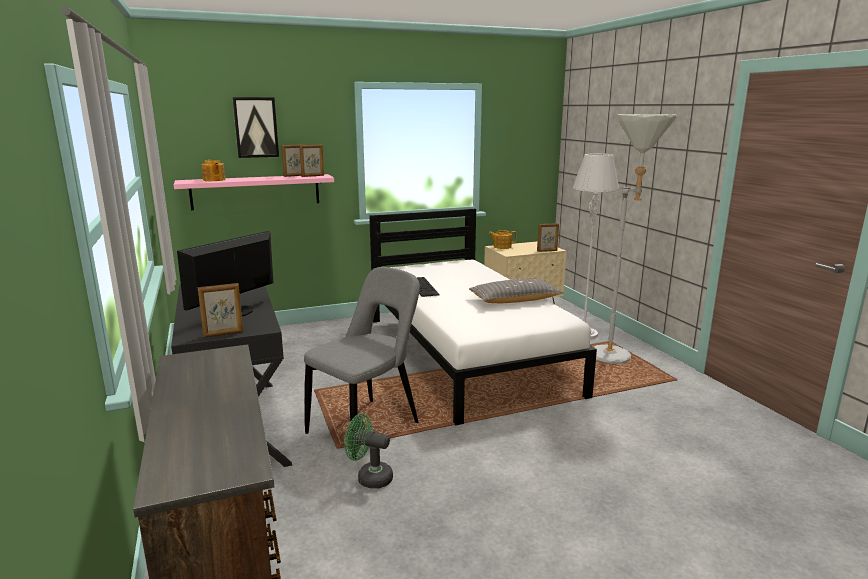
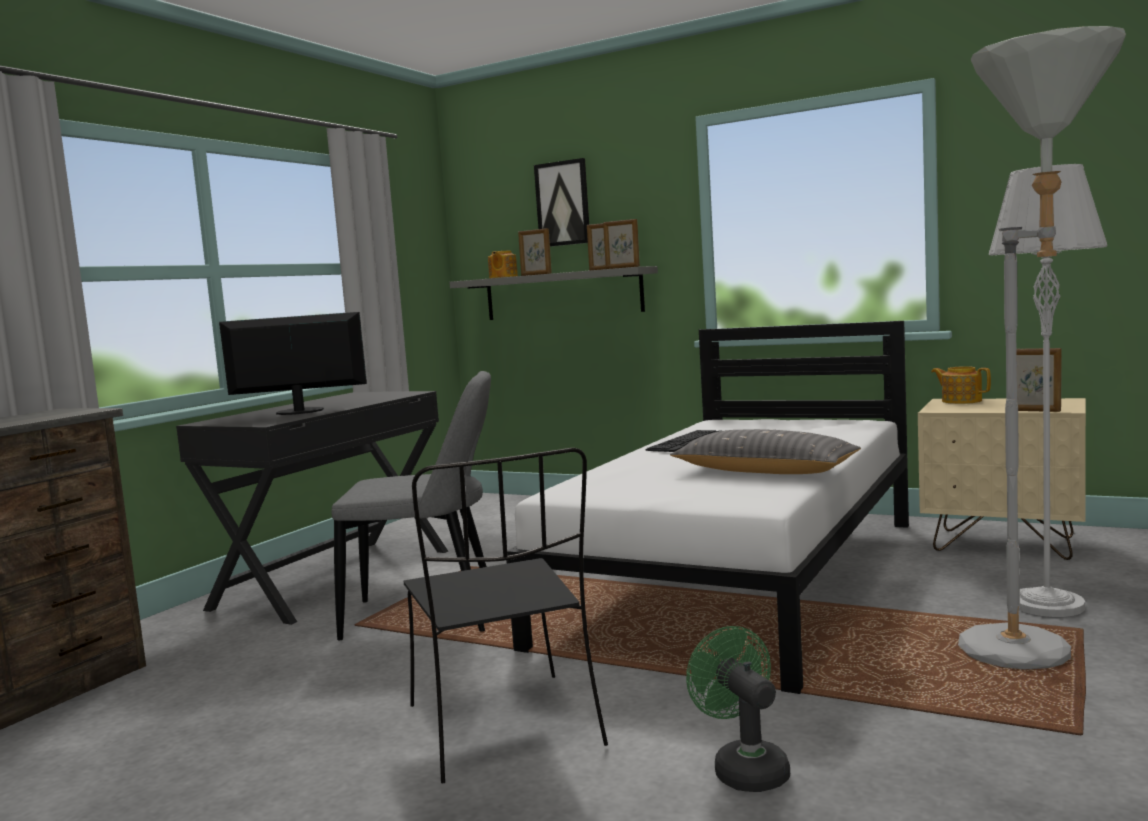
camera: 50 degrees right, 10 degrees down
(223, 334) = (229, 423): picture frame -> picture frame (536, 274)
(256, 191) = (562, 294): pink shelf -> grey shelf
(369, 477) = (312, 662): green fan -> green fan (744, 768)
(537, 459) = (505, 728): none -> black chair

